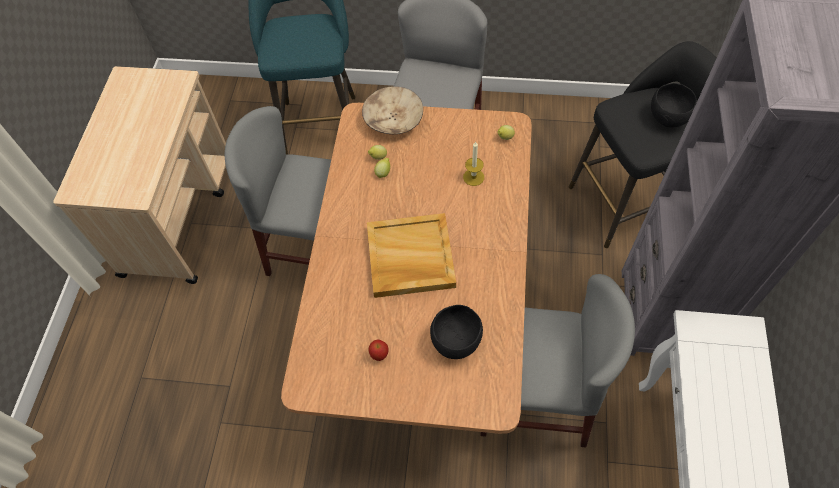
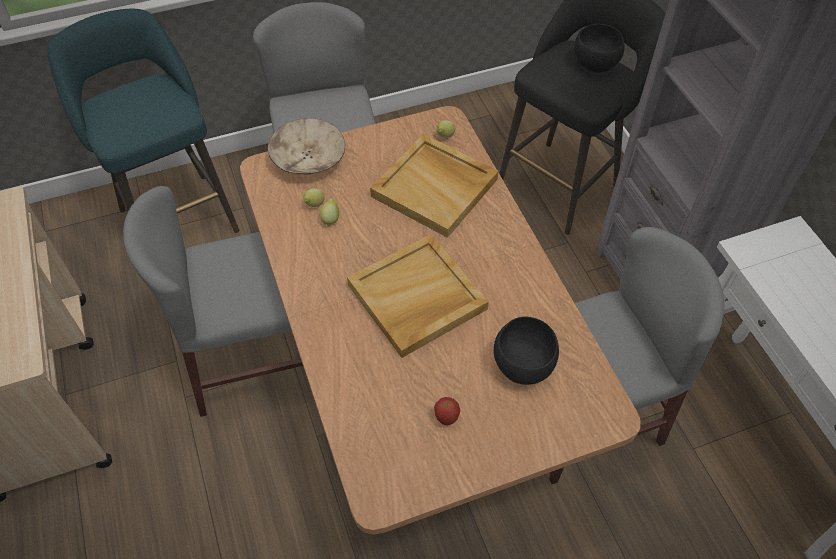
camera: 30 degrees left, 5 degrees down
(473, 177) = (435, 187): candle -> beige tray

